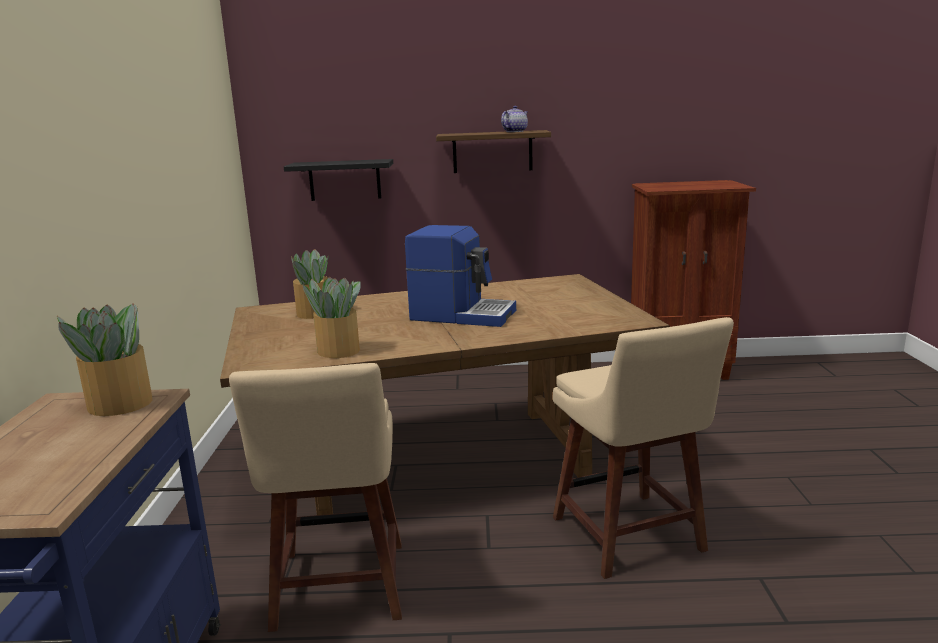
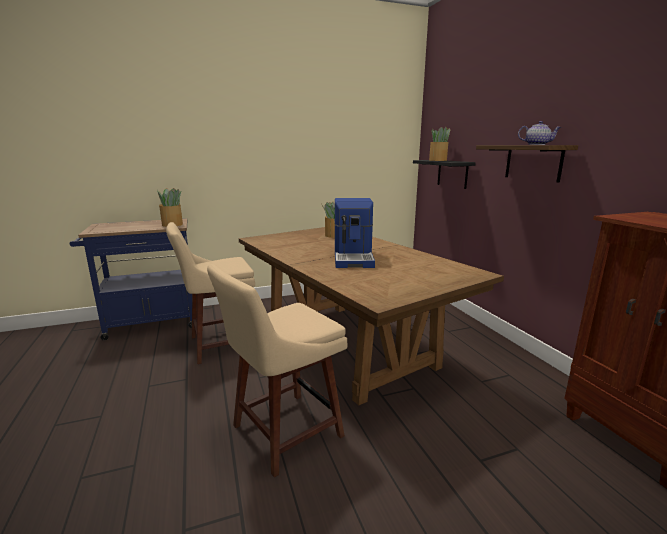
camera: 70 degrees right, 0 degrees up
(337, 350) = (278, 246): potted plant -> potted plant (438, 160)

